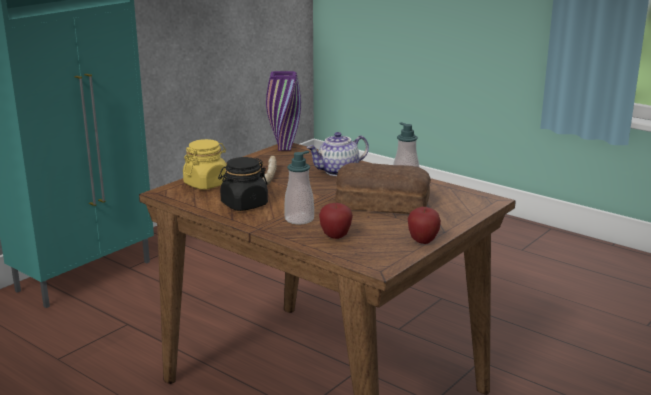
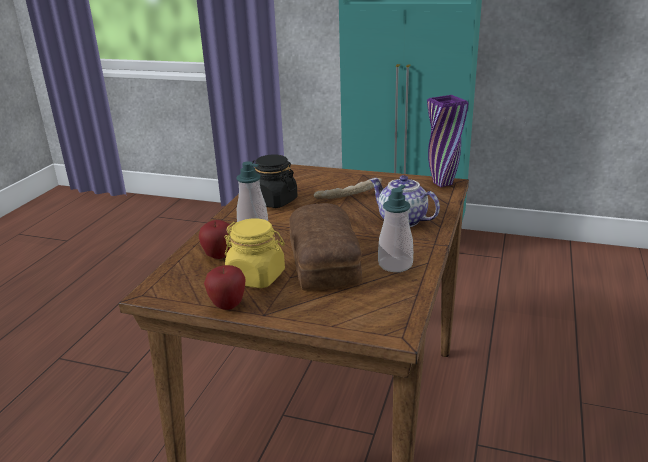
camera: 70 degrees right, 5 degrees up
(206, 184) = (312, 177): yellow jar -> yellow jar (257, 277)

